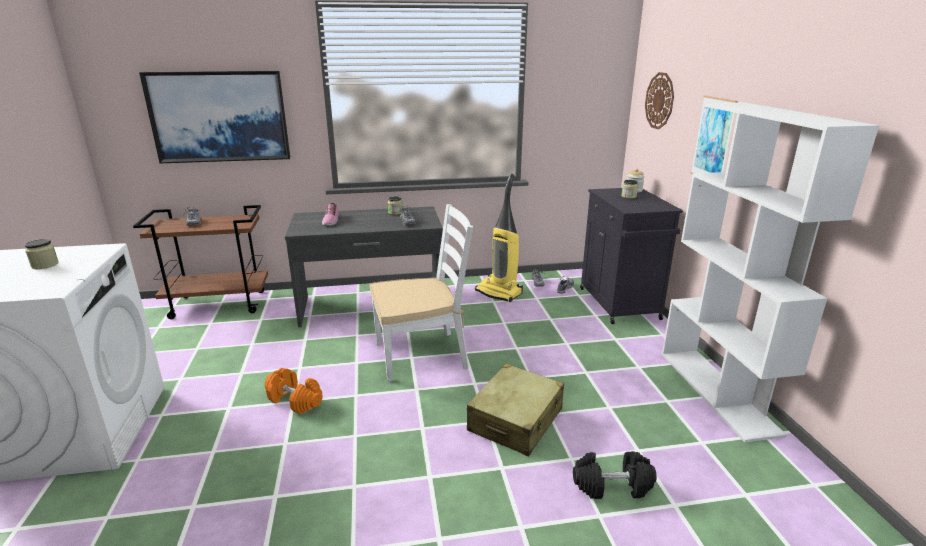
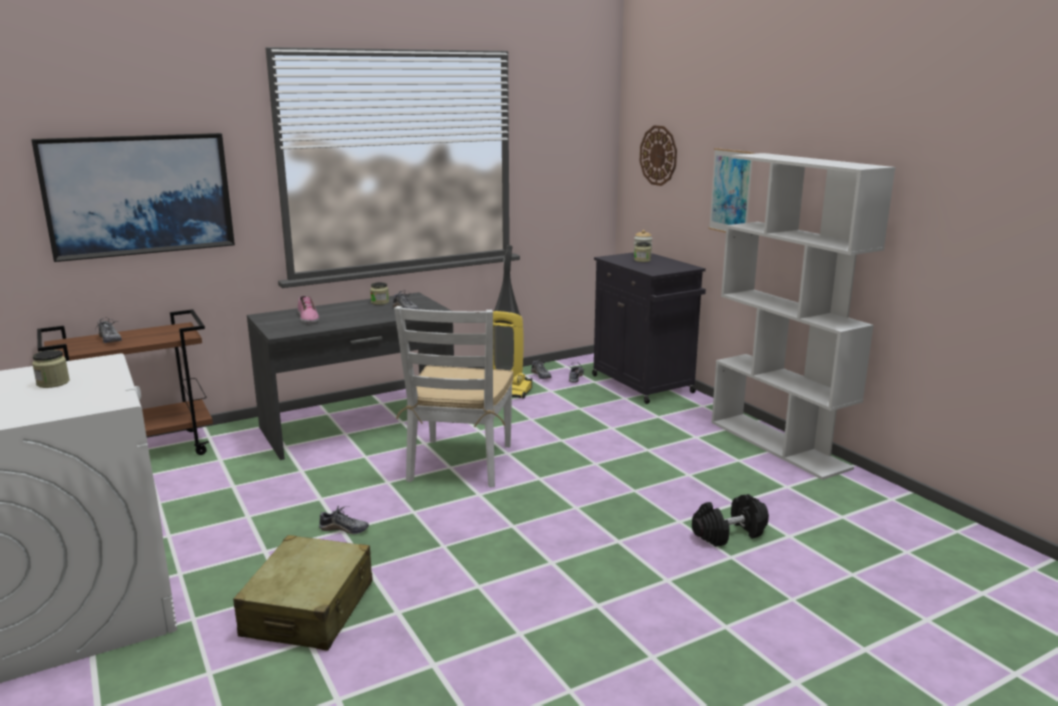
camera: 20 degrees left, 5 degrees down
(295, 400) = (344, 529): orange dumbbell -> shoe
(422, 355) = (460, 463): white chair -> white chair turned 135 degrees clockwise
(516, 420) = (605, 501): beige suitcase -> beige suitcase (309, 609)

